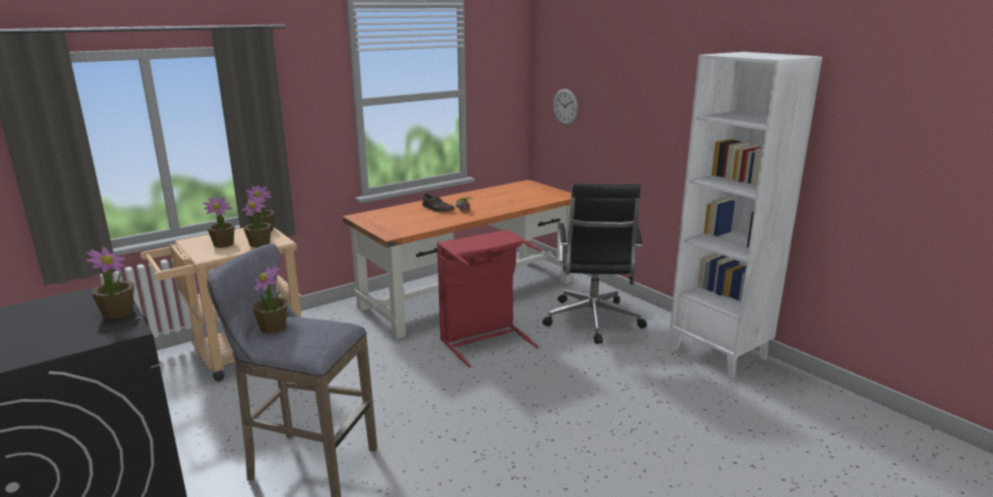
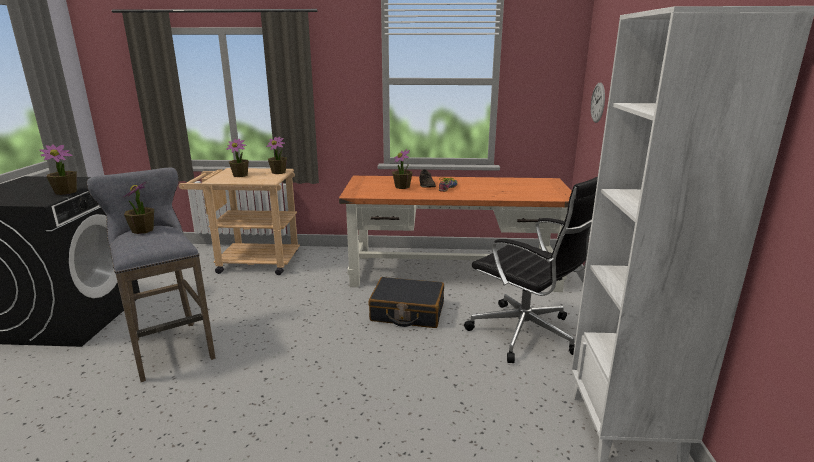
camera: 40 degrees right, 0 degrees up
(260, 244) = (256, 179): potted plant -> potted plant (402, 187)
(484, 340) = (407, 312): red laundry basket -> black suitcase
(592, 321) = (527, 334): black office chair -> black office chair turned 90 degrees counterclockwise

